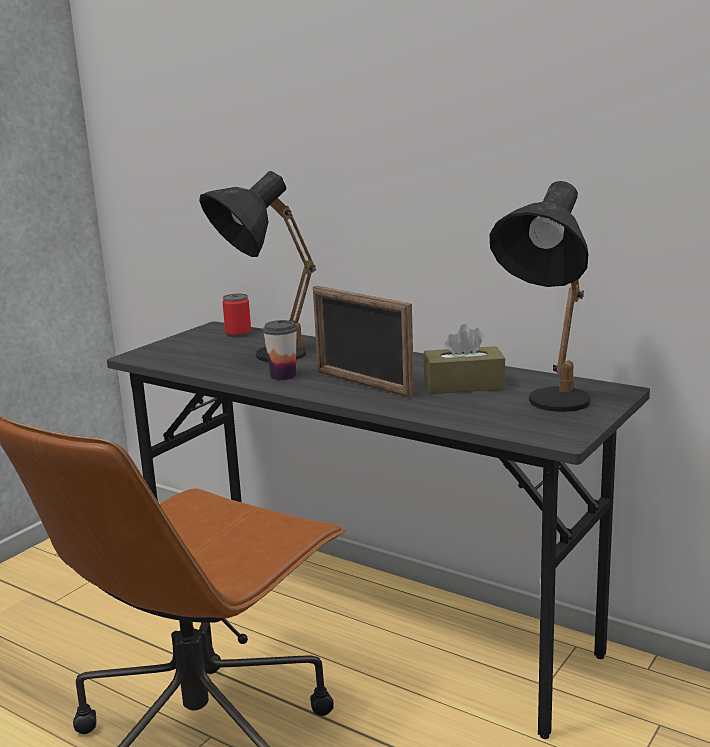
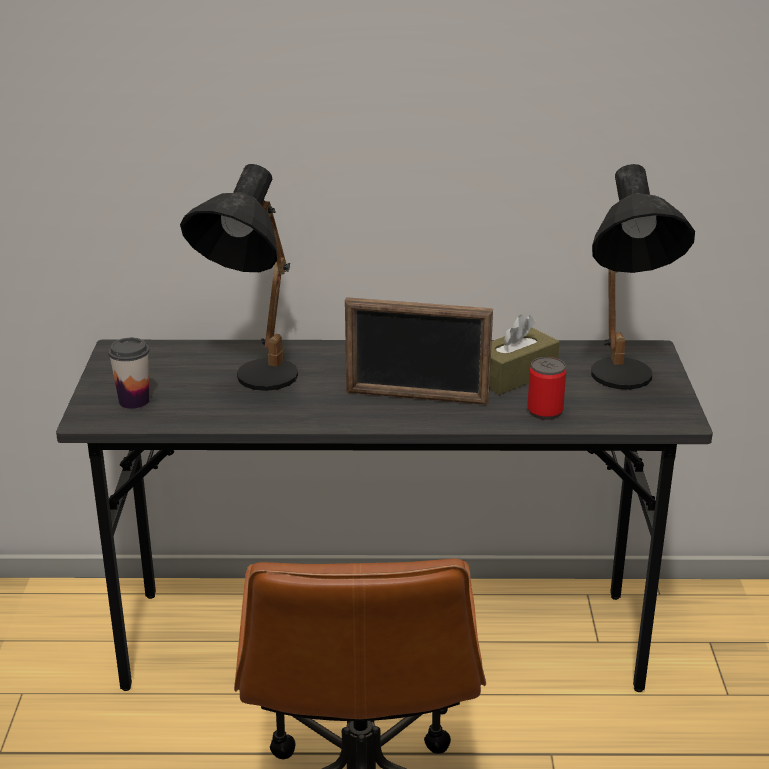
camera: 35 degrees left, 10 degrees up
(238, 334) = (166, 355): can -> can (545, 411)
(283, 376) = (316, 406): cup -> cup (134, 401)

